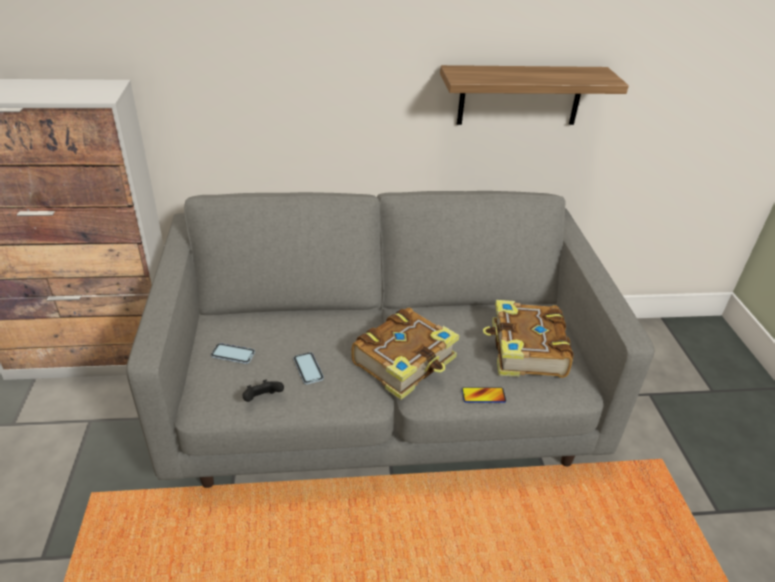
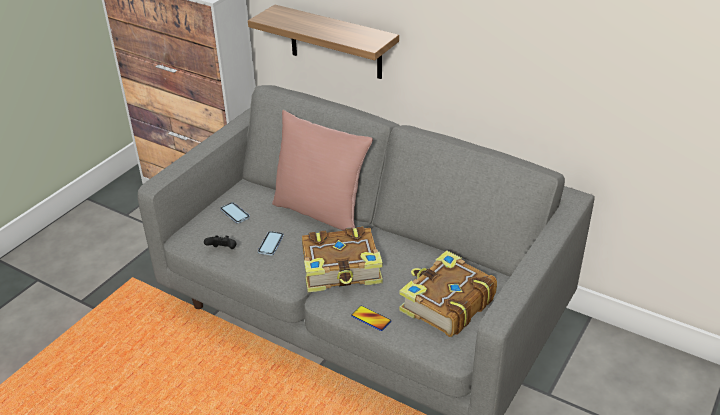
camera: 40 degrees right, 0 degrees up
(324, 316) = (321, 213): none -> pink pillow
(520, 95) = (547, 68): shelf -> shelf (335, 42)

